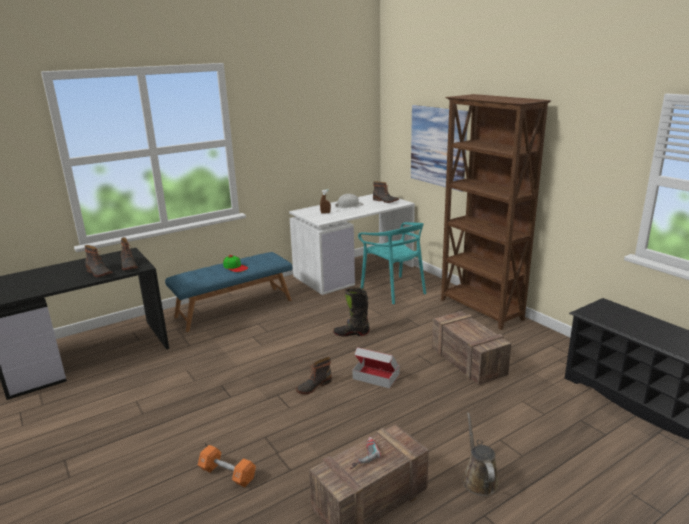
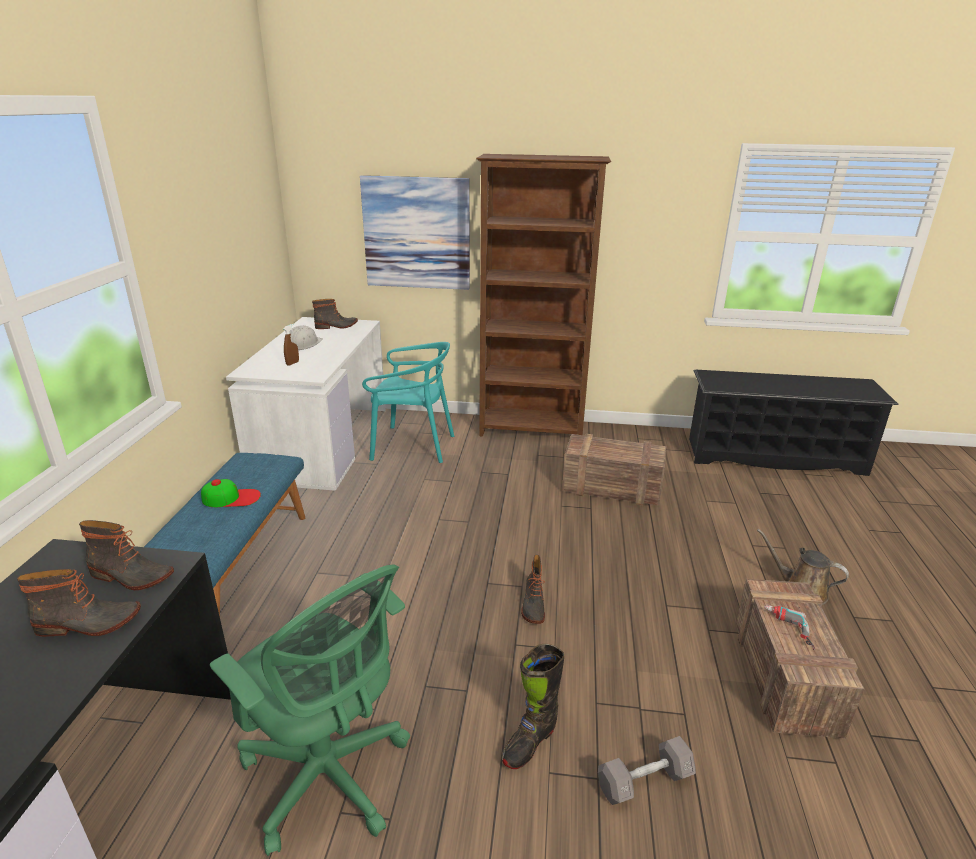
camera: 50 degrees left, 5 degrees up
(150, 390) = (329, 777): none -> green office chair
(227, 474) = (644, 781): orange dumbbell -> grey dumbbell
(351, 333) = (458, 519): black boot -> black boot (530, 742)
(376, 376) = (569, 552): cardboard box -> none

